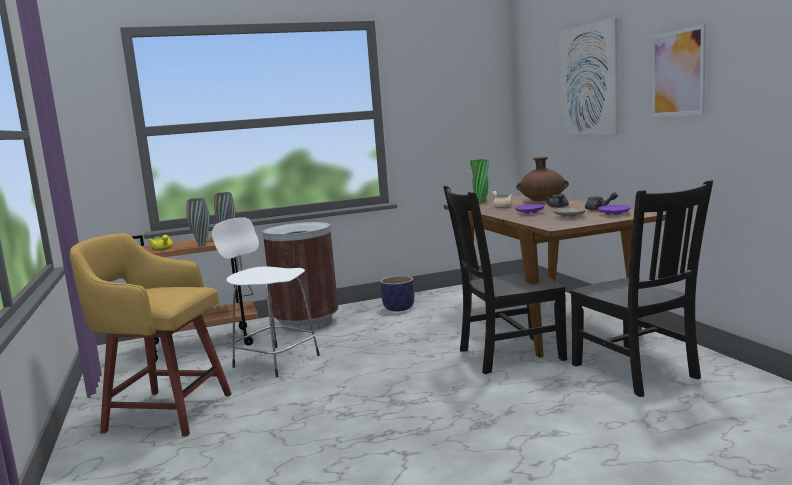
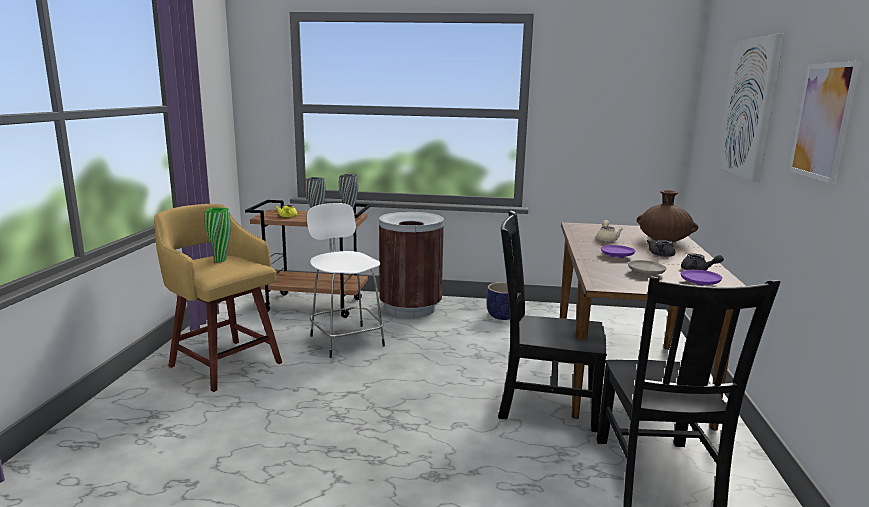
camera: 25 degrees right, 5 degrees up
(481, 201) = (602, 226): green vase -> green vase (220, 260)

